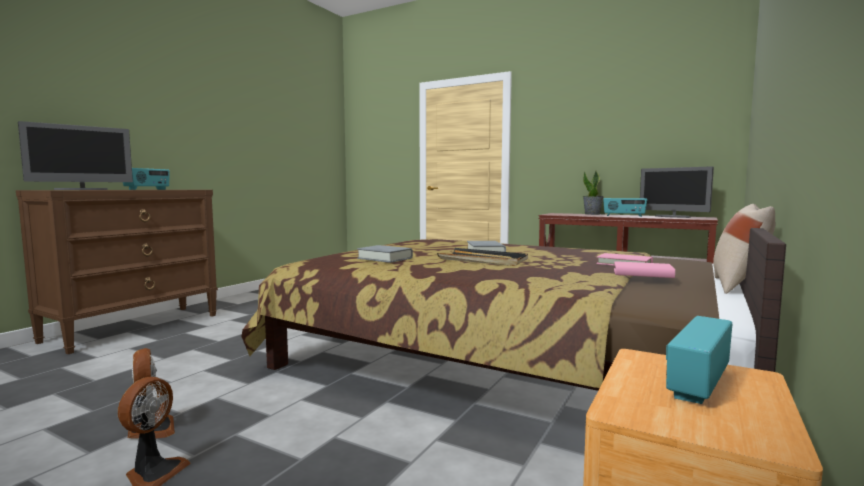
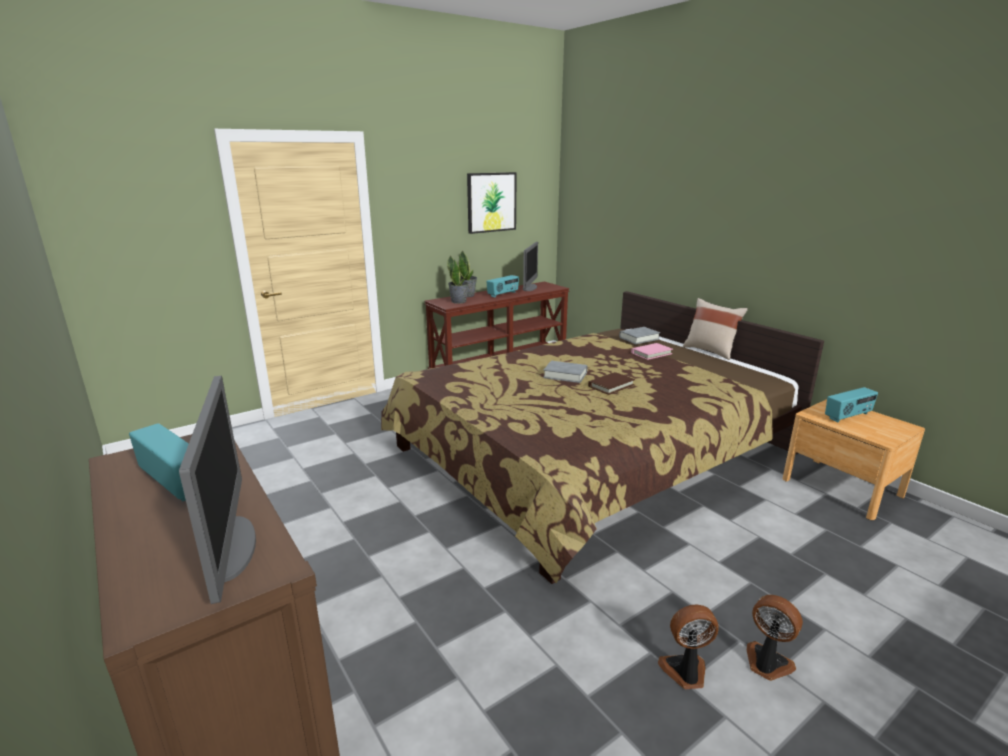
camera: 65 degrees left, 15 degrees up
(385, 258) = (571, 418): grey book -> grey book (639, 338)
(483, 260) = (611, 385): black tray -> brown book
(567, 214) = (459, 301): none -> potted plant
(638, 123) = (491, 202): none -> picture
(642, 273) = (692, 360): pink book -> none
(672, 217) = (530, 288): monitor -> monitor turned 60 degrees counterclockwise
(697, 384) = (848, 416): radio -> radio turned 90 degrees counterclockwise

